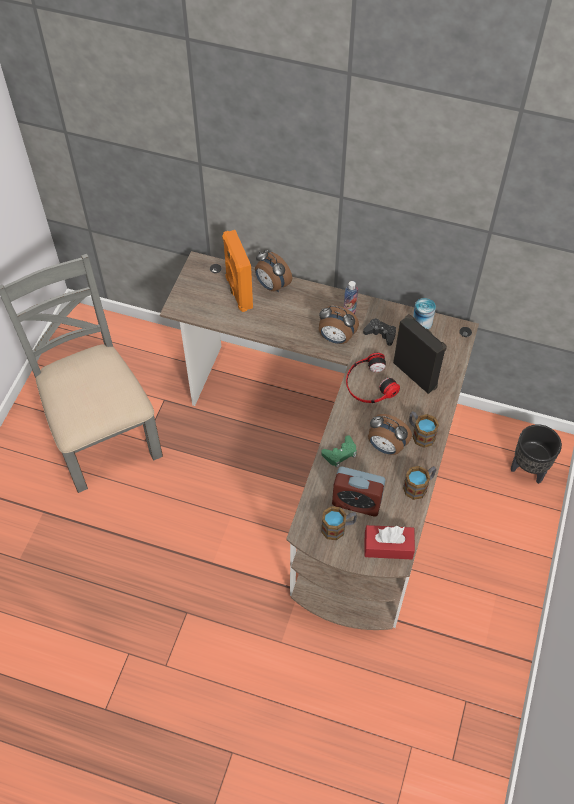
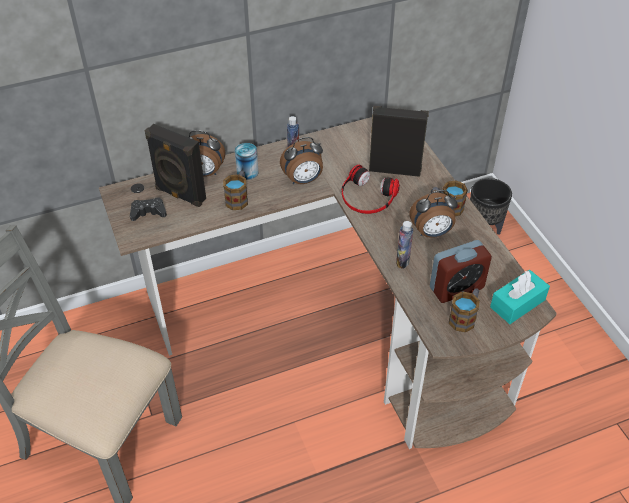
camera: 40 degrees left, 10 degrees down
(238, 293) = (179, 195): orange speaker -> black speaker
(340, 454) = (402, 261): green game controller -> bottle
(380, 334) = (336, 157): black game controller -> black game controller (148, 212)
(388, 546) = (517, 303): red tissue box -> turquoise tissue box
(419, 486) = (488, 244): mug -> mug (238, 198)
(422, 322) = (358, 131): can -> can (247, 172)

